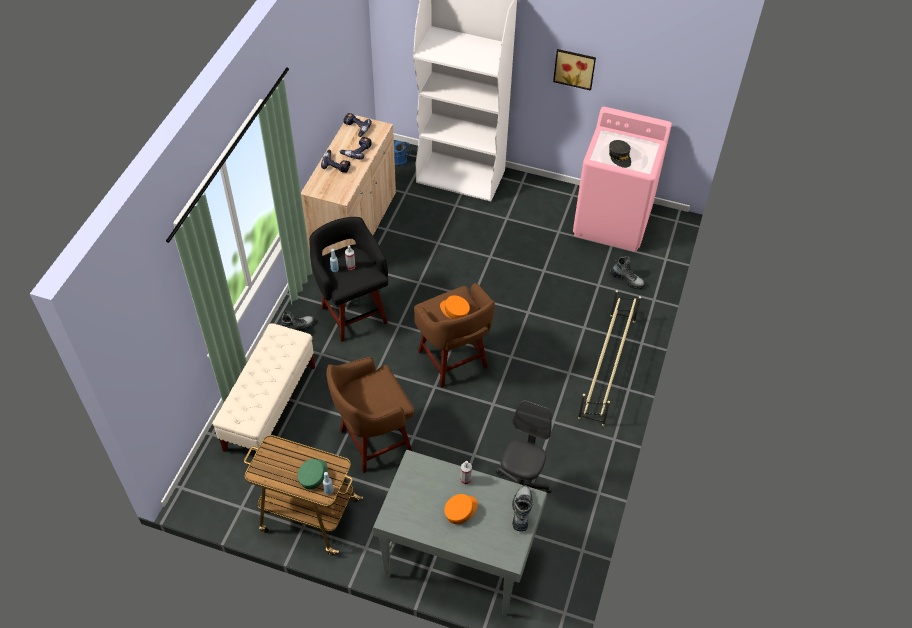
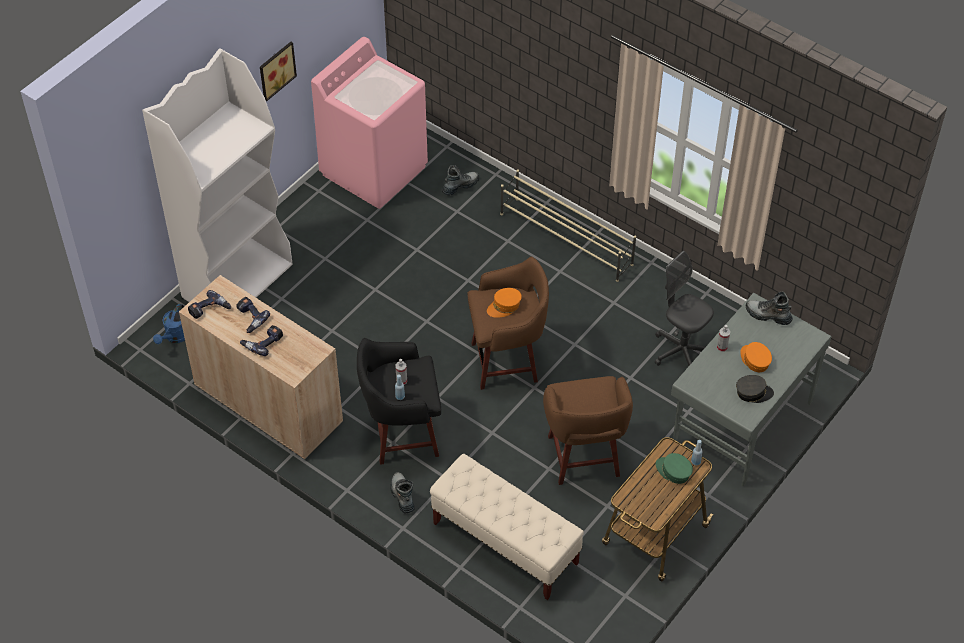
camera: 70 degrees left, 0 degrees up
(619, 157) = (382, 96): grey cap -> grey cap (753, 393)

